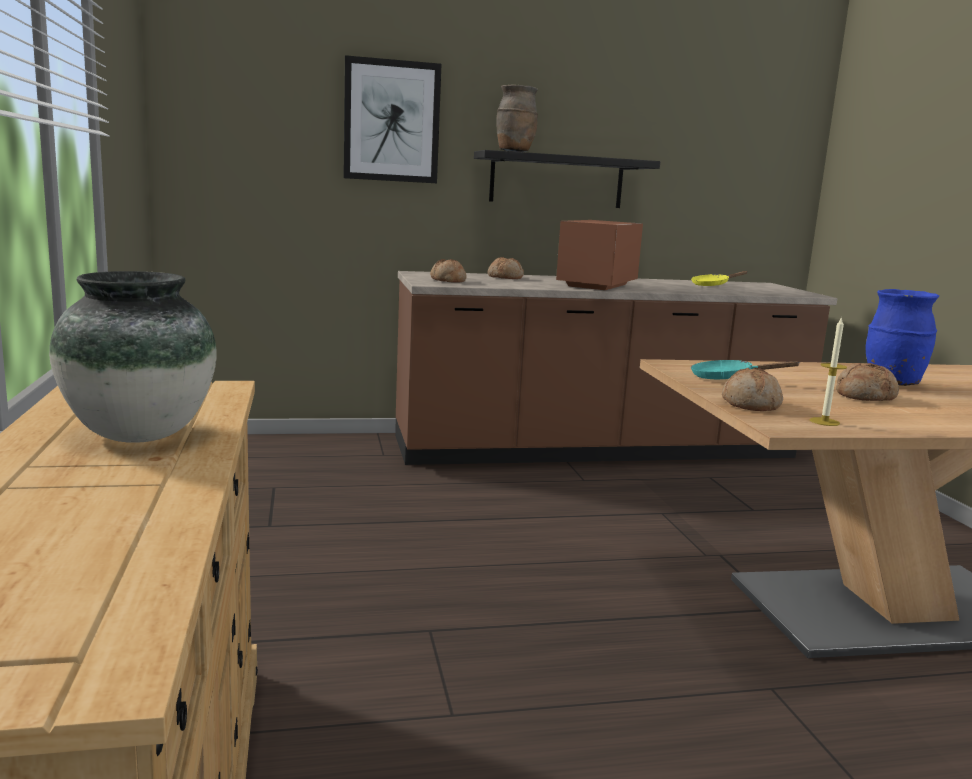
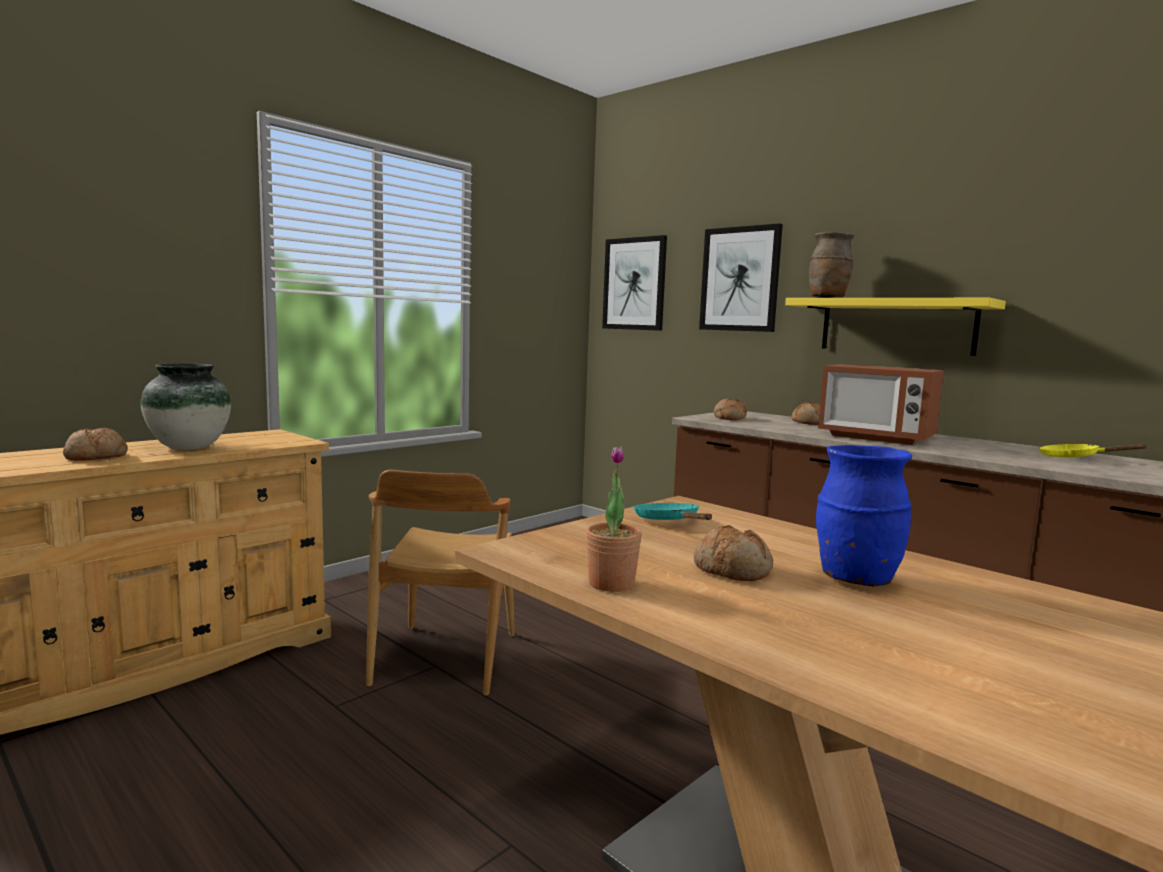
camera: 55 degrees right, 5 degrees down
(233, 113) = (634, 284): none -> picture
(419, 620) = (444, 658): none -> brown chair
(556, 180) = (896, 326): black shelf -> yellow shelf
(597, 285) = (876, 437): microwave -> microwave turned 135 degrees counterclockwise
(751, 404) = (572, 535): bread -> bread (95, 457)
(824, 422) = (556, 561): candle -> none
(887, 422) = (611, 584): none -> potted plant

